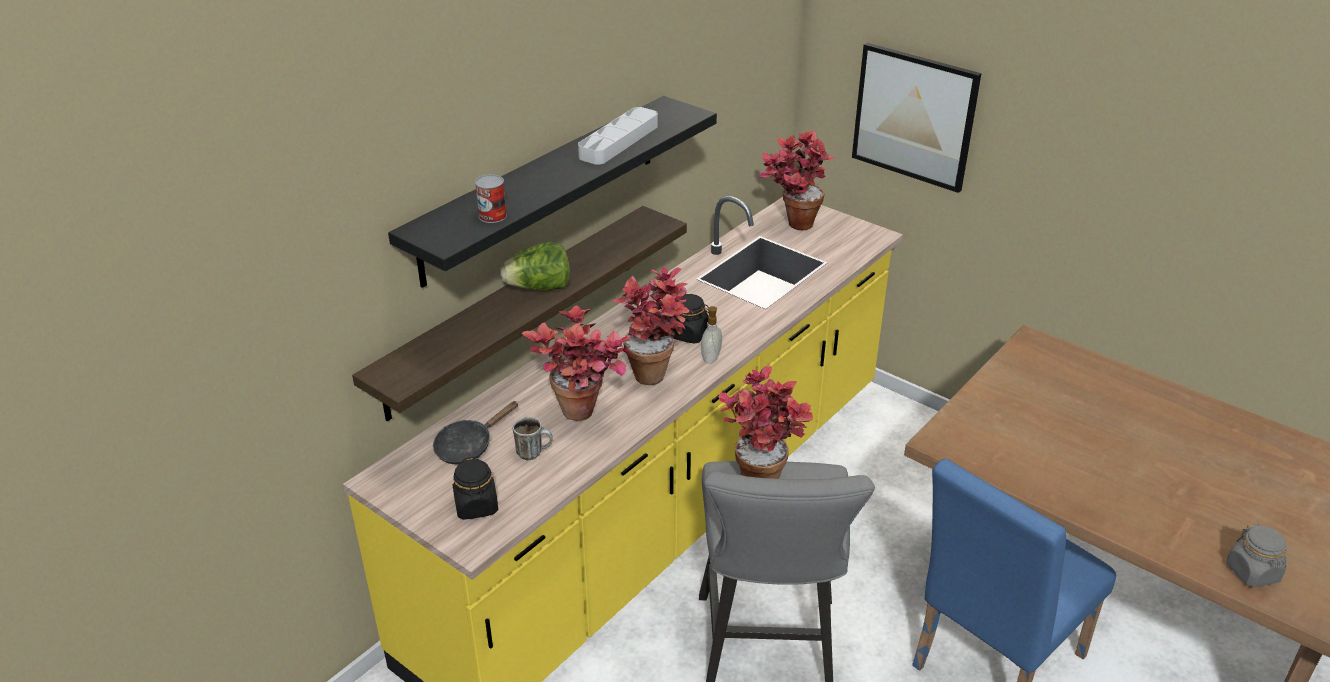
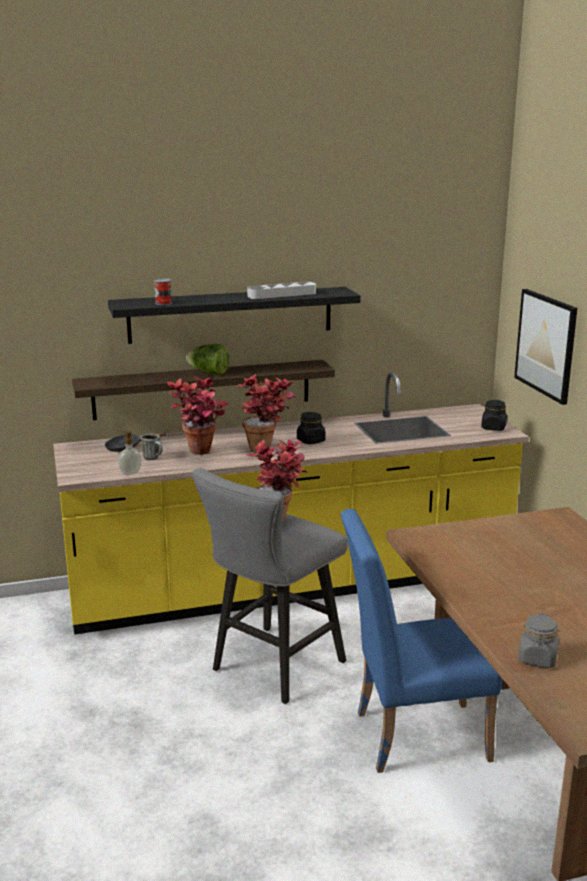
camera: 35 degrees right, 15 degrees down
(476, 506) = (96, 467): black jar -> black jar (493, 428)
(710, 358) = (306, 452): soap dispenser -> soap dispenser (130, 473)
(791, 225) = (455, 416): potted plant -> none

